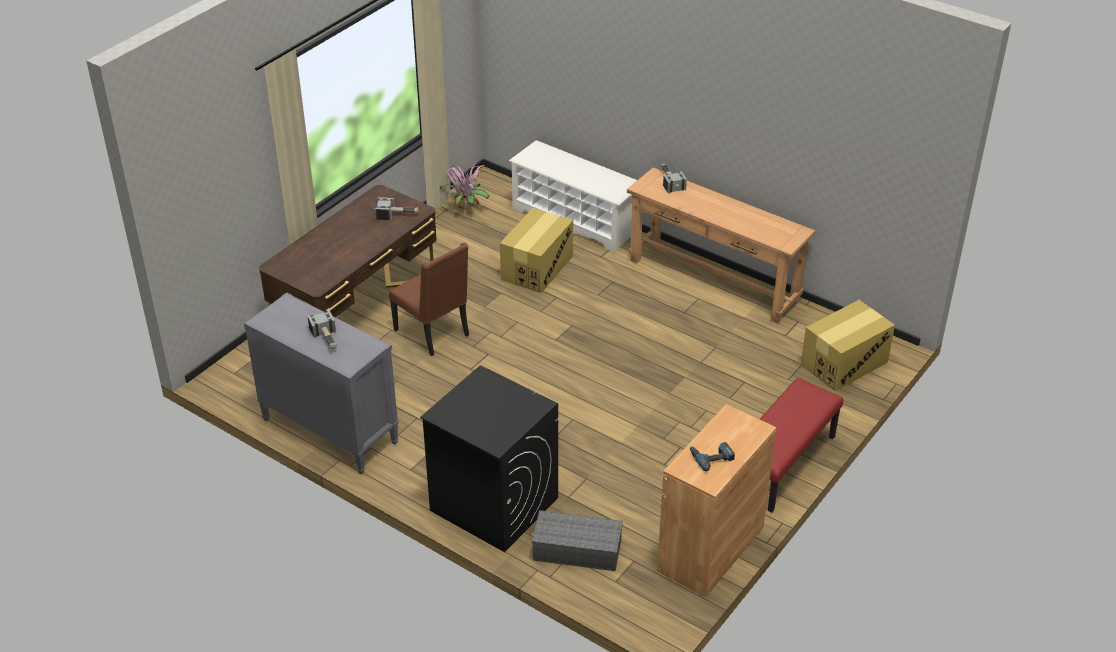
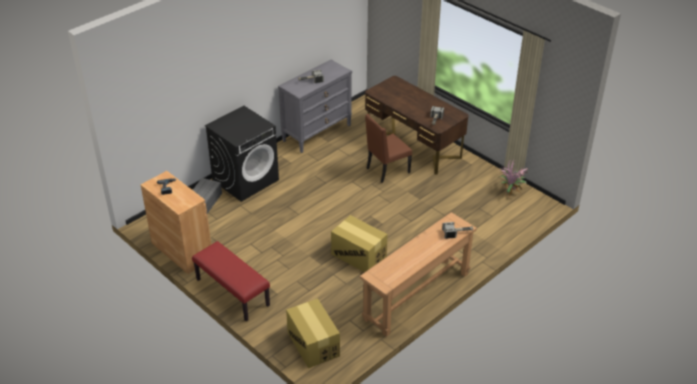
camera: 100 degrees right, 0 degrees up
(537, 267) = (443, 216): cardboard box -> cardboard box (359, 255)
(575, 220) = (494, 239): white shoe rack -> none

